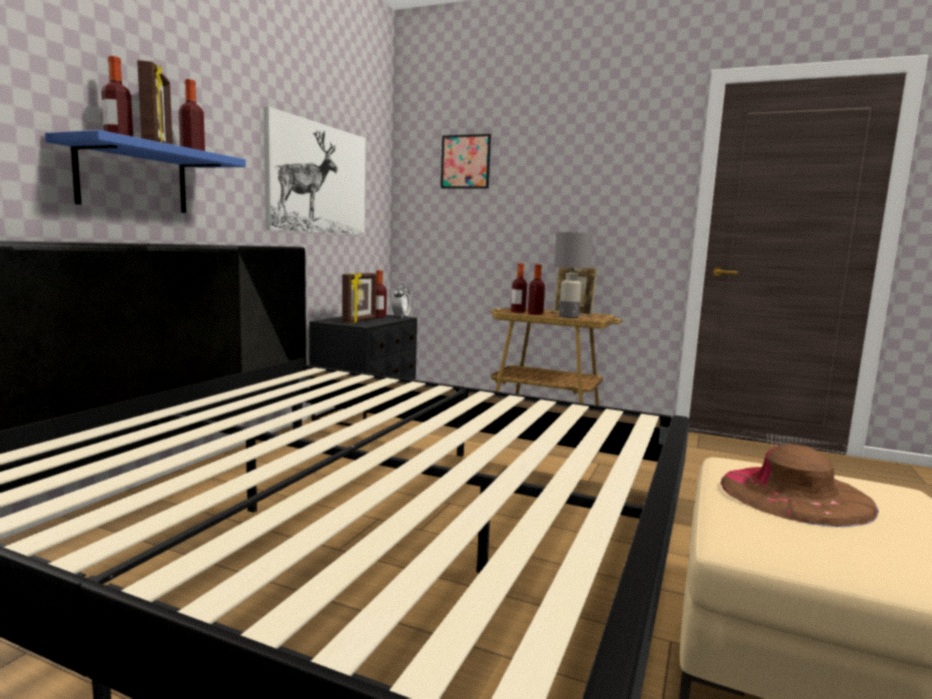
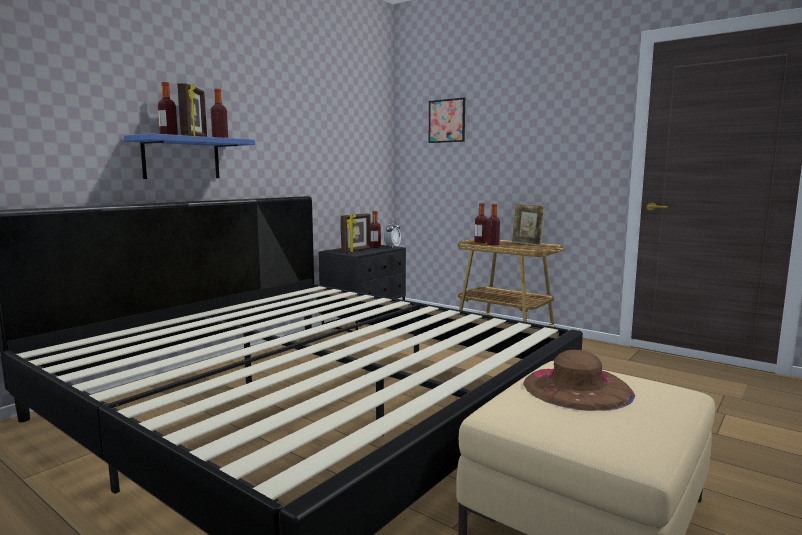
camera: 15 degrees right, 0 degrees up
(318, 179) = (325, 144): picture -> none
(569, 317) = (518, 247): grey table lamp -> none

